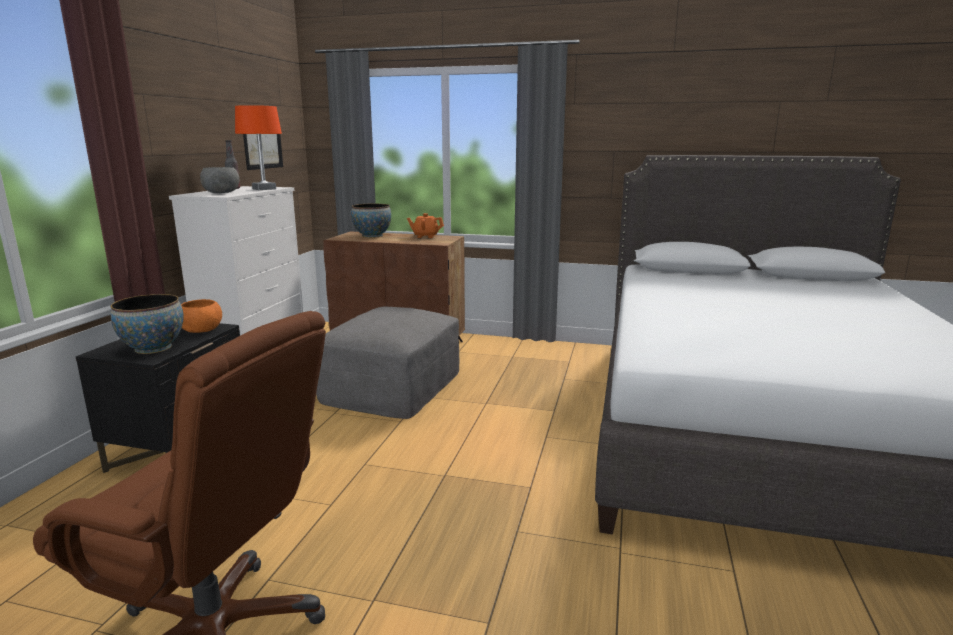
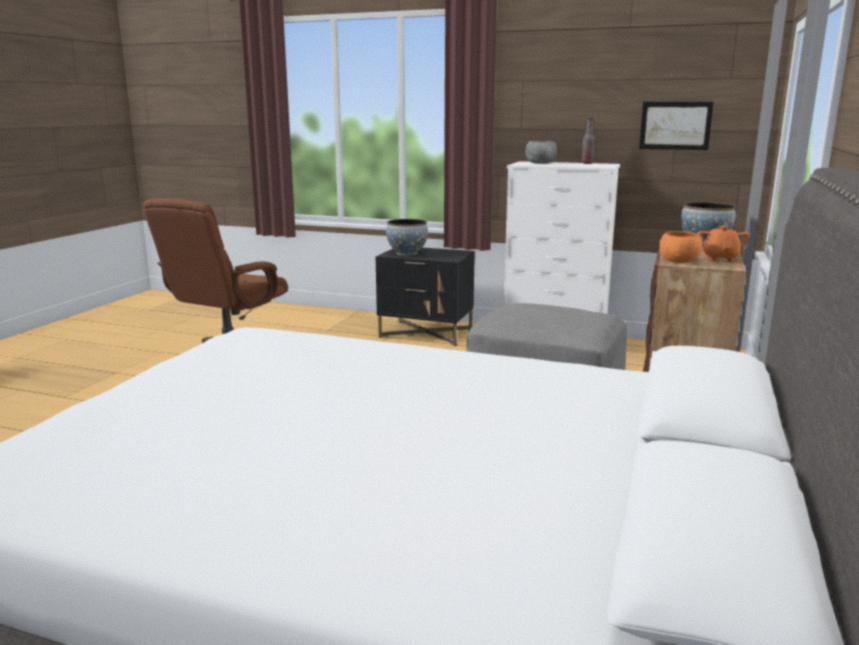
camera: 95 degrees right, 0 degrees up
(201, 331) = (442, 257): orange bowl -> orange bowl (678, 261)
(264, 189) = (584, 166): orange table lamp -> none

